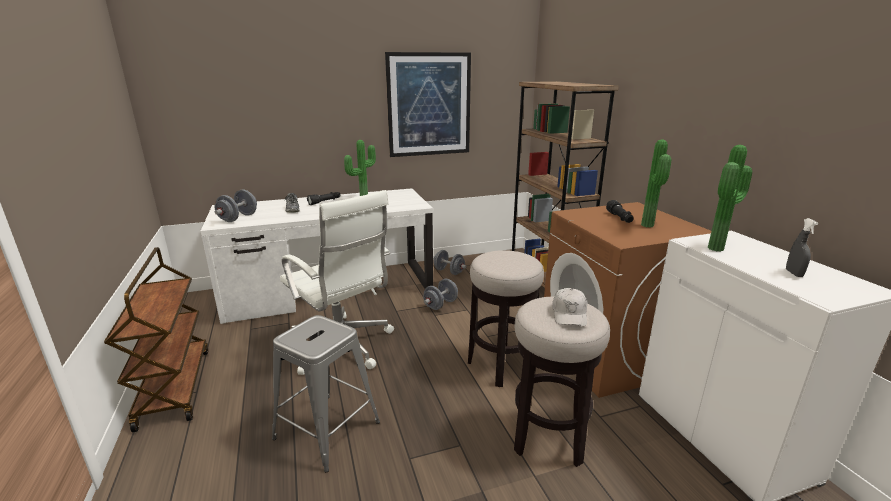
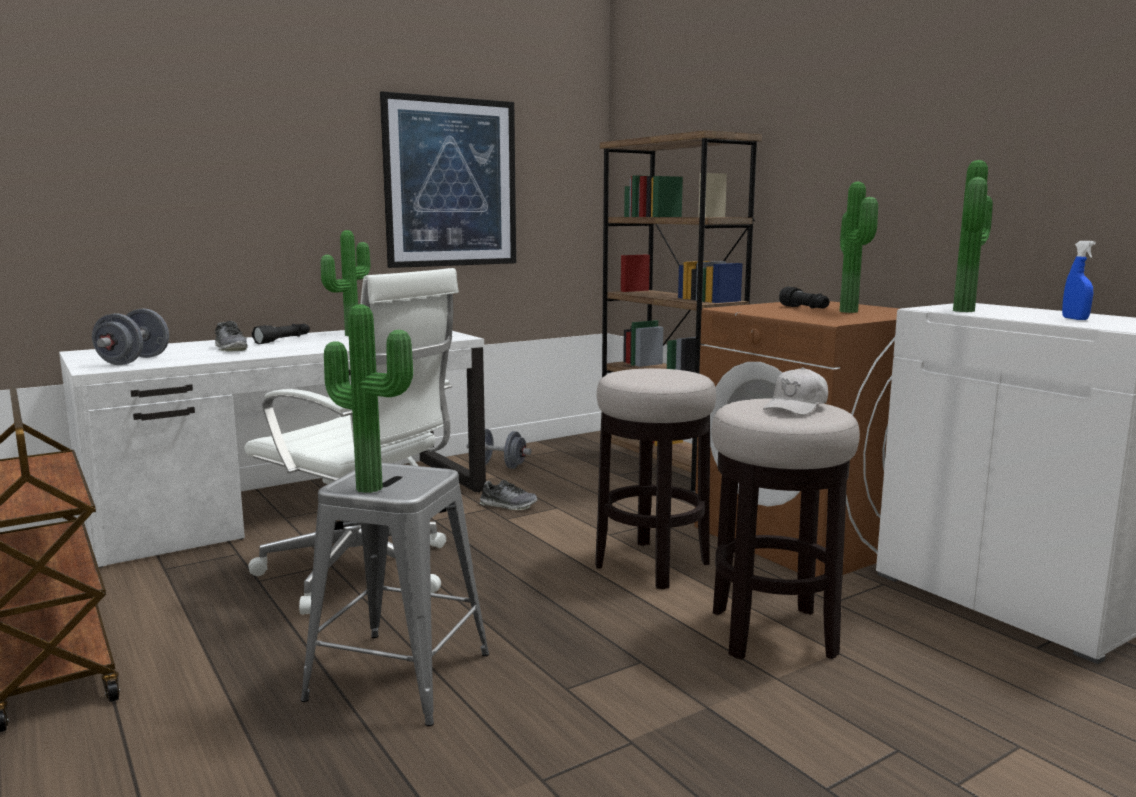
camera: 15 degrees left, 10 degrees down
(301, 341) = (373, 487): none -> potted plant
(440, 304) = (508, 505): grey dumbbell -> shoe
(569, 314) = (796, 407): white cap -> white cap turned 45 degrees clockwise
(794, 273) = (1075, 319): grey spray bottle -> blue spray bottle

